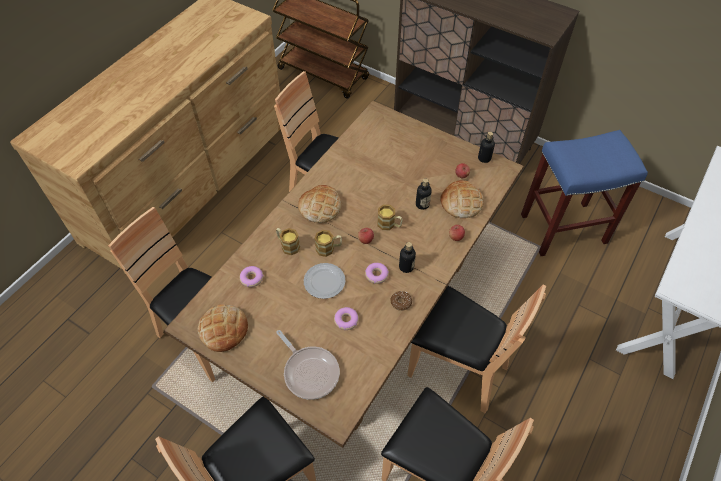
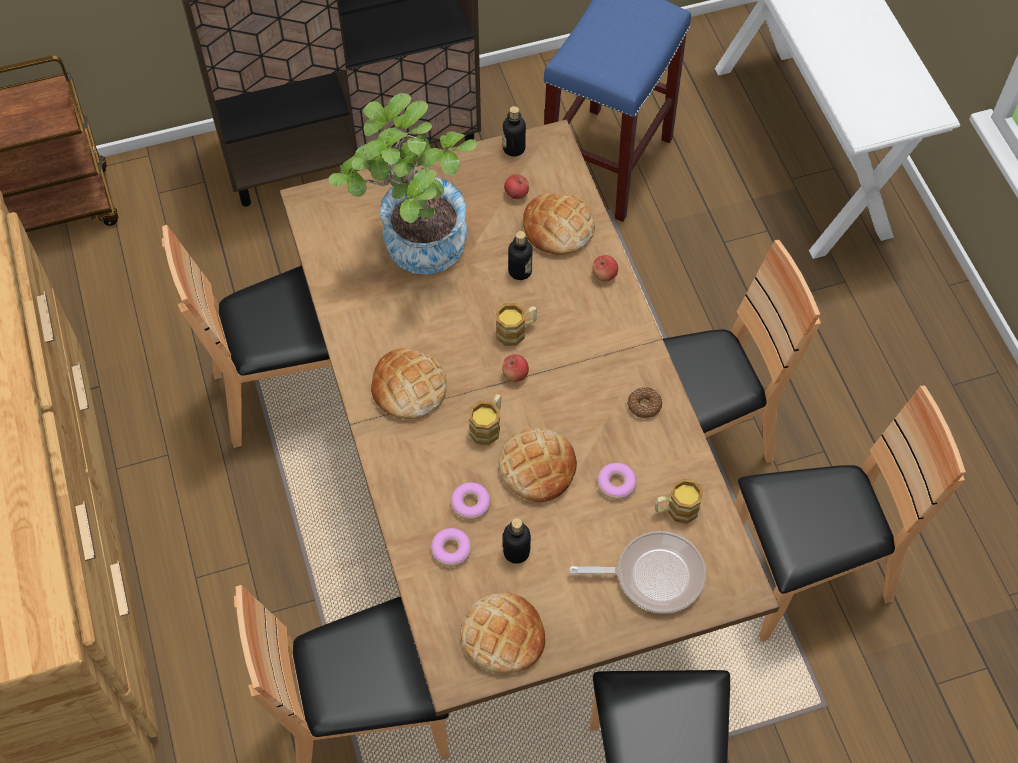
camera: 50 degrees left, 5 degrees up
(287, 245) = (436, 470): mug -> mug (676, 510)
(325, 282) = (537, 467): plate -> bread
(376, 275) = (580, 402): donut -> donut (470, 503)
(392, 161) = (415, 249): none -> potted plant
(406, 267) = (598, 361): bottle -> bottle (516, 552)

